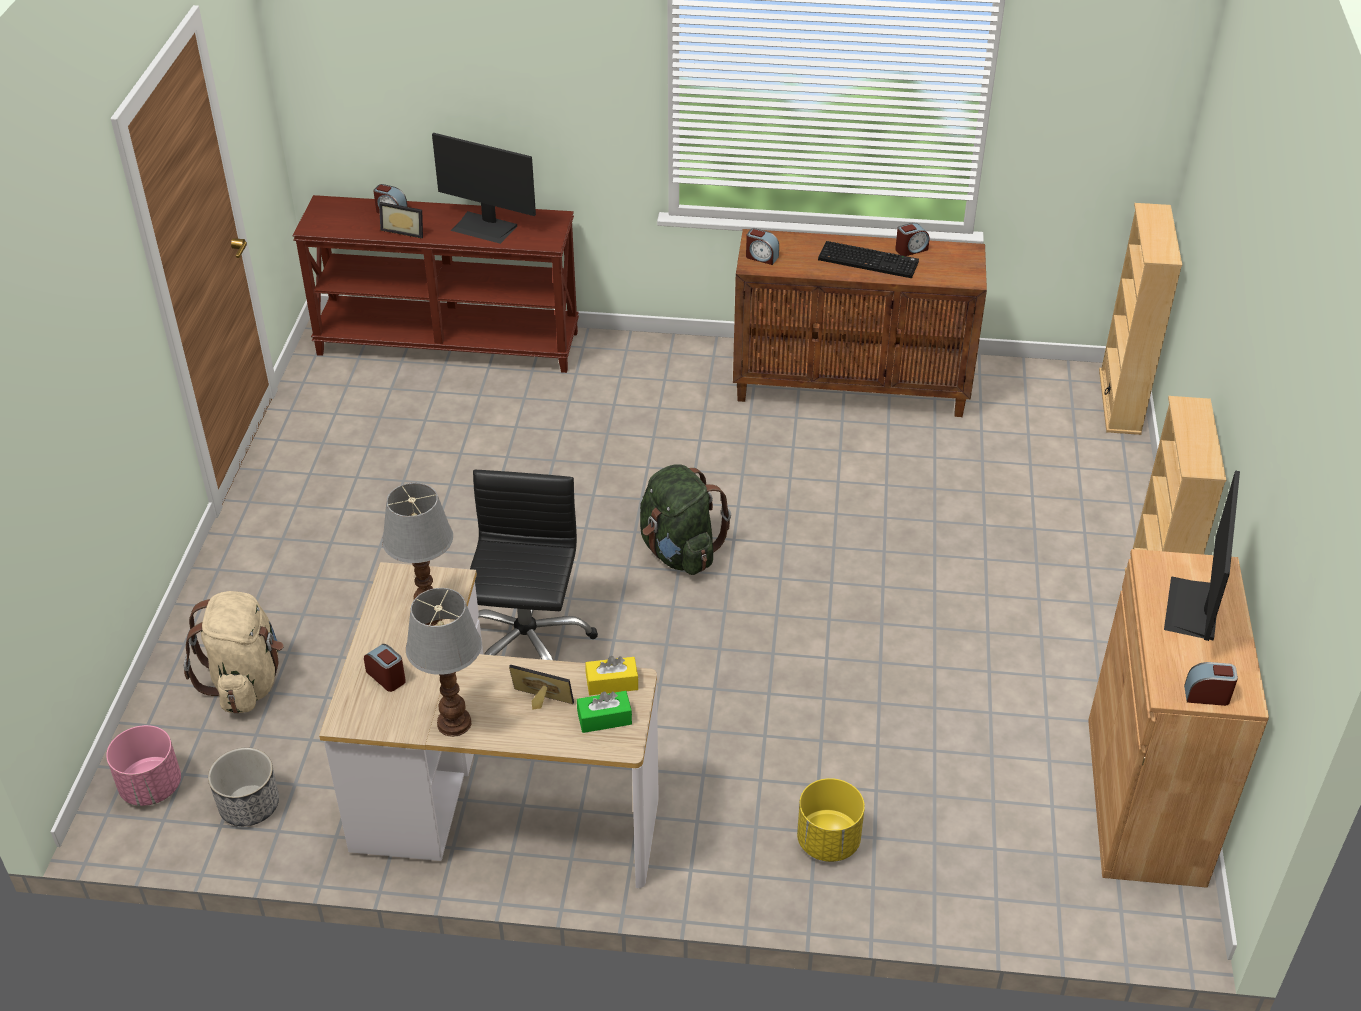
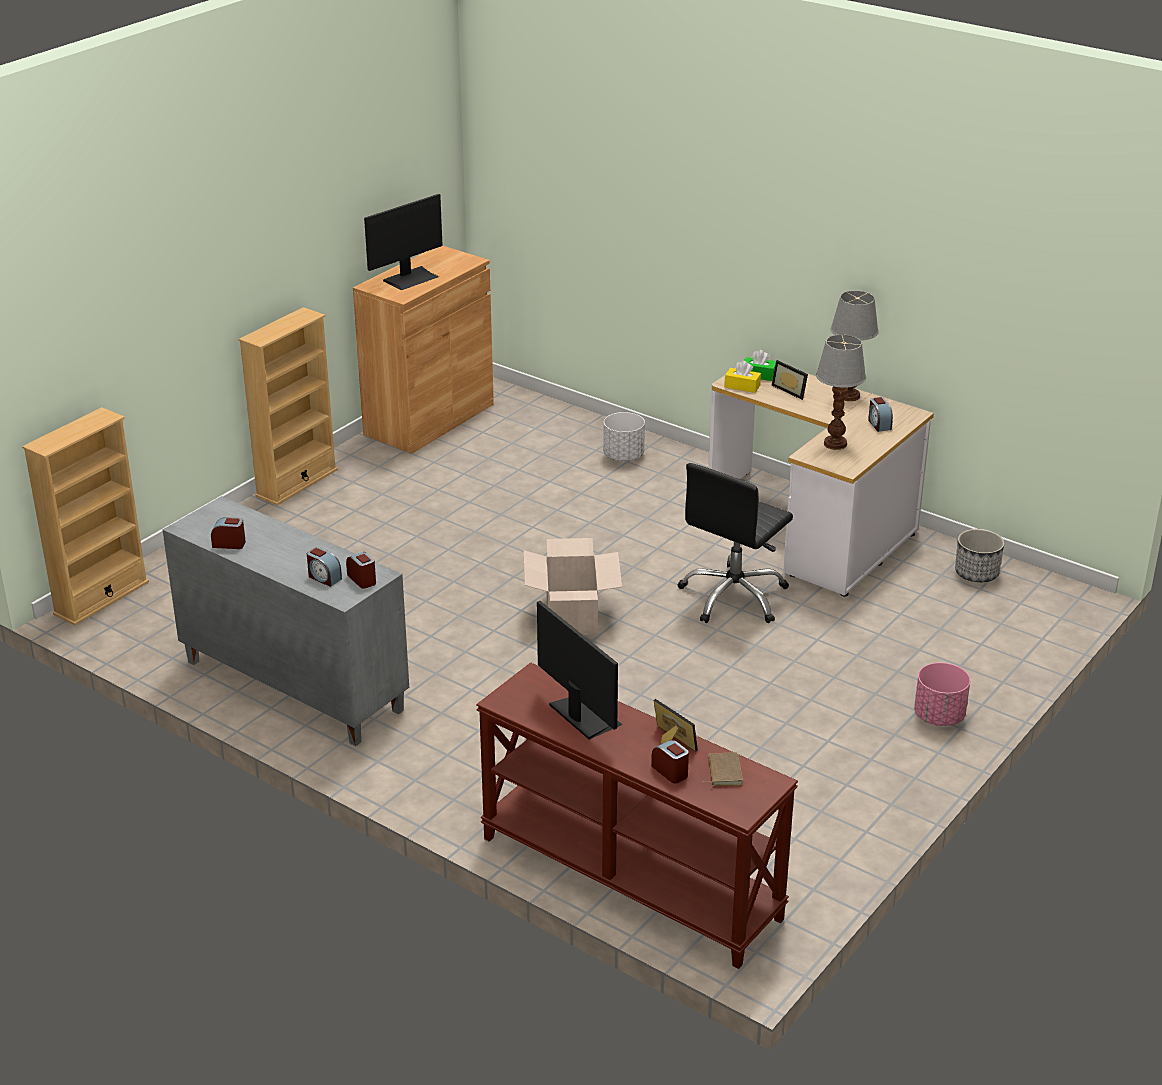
camera: 150 degrees left, 10 degrees down
(151, 787) = (1045, 603): pink planter -> pink planter (939, 716)
(246, 681) = (959, 641): beige backpack -> none
(352, 223) = (723, 771): none -> brown book
(679, 552) = (571, 615): green backpack -> cardboard box
(828, 841) = (623, 456): yellow planter -> white planter
(852, 387) = (291, 686): brown cabinet -> grey cabinet
(869, 260) = (276, 546): keyboard -> none
(1207, 695) = (456, 255): alarm clock -> alarm clock (324, 578)

